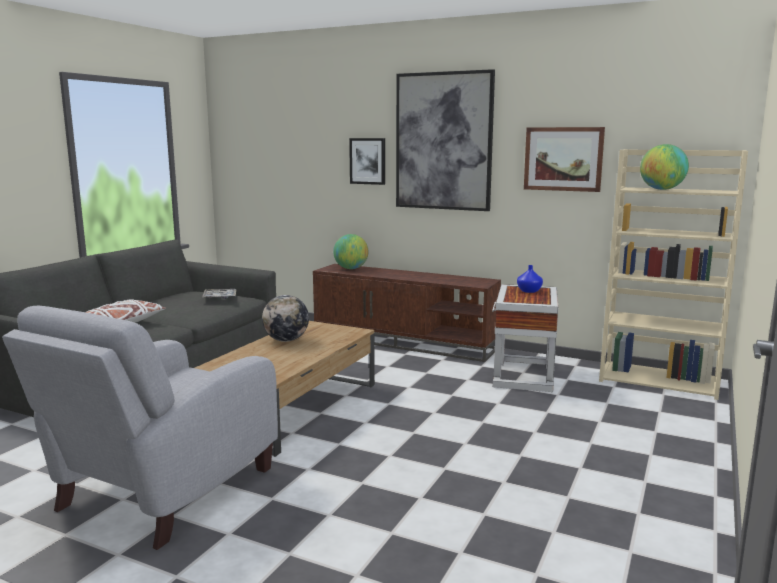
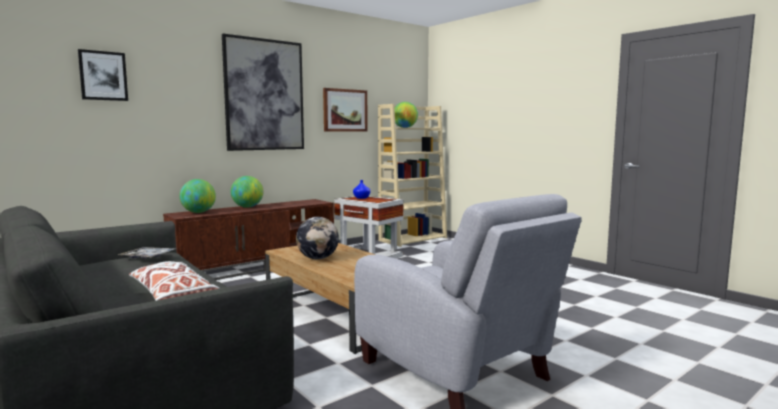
camera: 65 degrees left, 5 degrees down
(368, 161) = (194, 110): picture -> picture (103, 76)
(402, 273) = (247, 207): none -> globe

